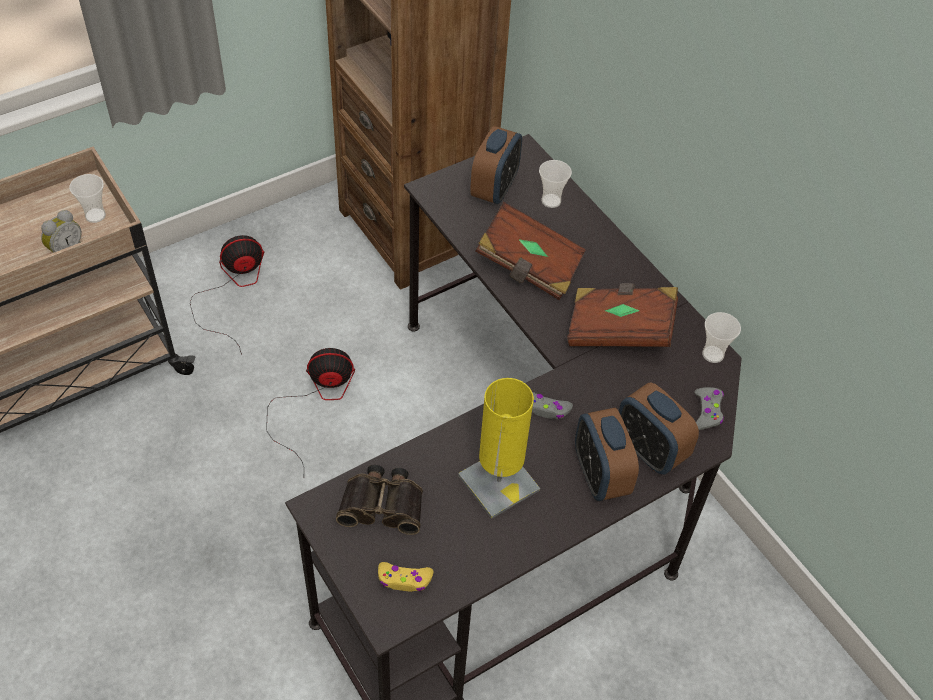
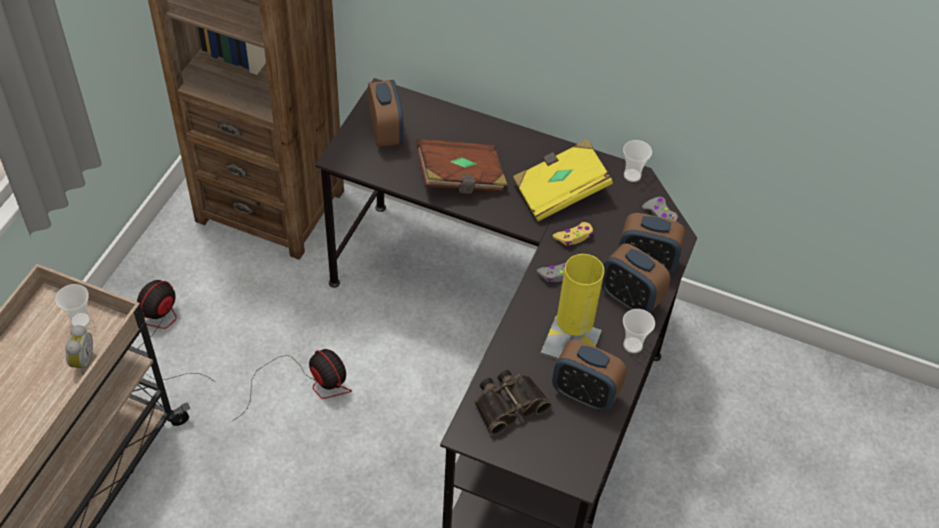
camera: 35 degrees left, 0 degrees up
(315, 402) = (306, 384): fan -> fan turned 90 degrees clockwise
(404, 580) = (567, 444): yellow game controller -> yellow game controller (574, 237)
(467, 541) = (584, 394): none -> alarm clock
(551, 201) = (434, 121): cup -> cup (633, 345)
(619, 330) = (559, 192): brown book -> yellow book

